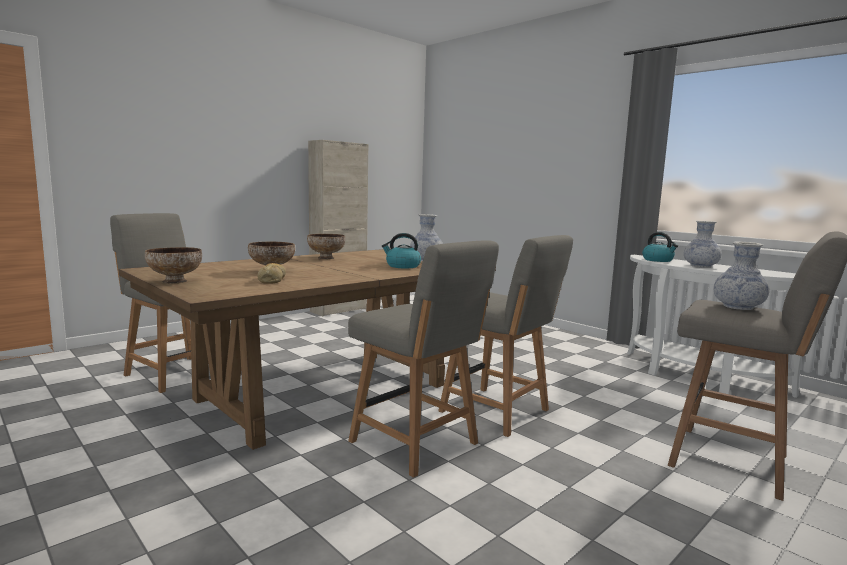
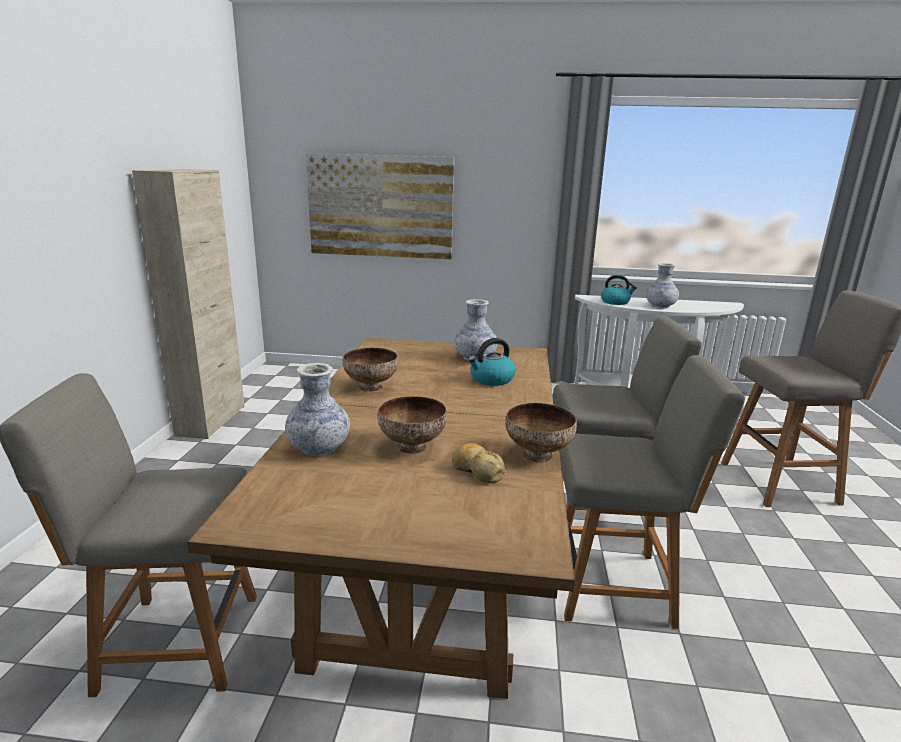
camera: 40 degrees left, 10 degrees up
(175, 281) = (392, 535): bowl -> bowl (538, 455)
(495, 176) = (380, 206): none -> picture
(738, 307) = (796, 362): vase -> vase (319, 448)

